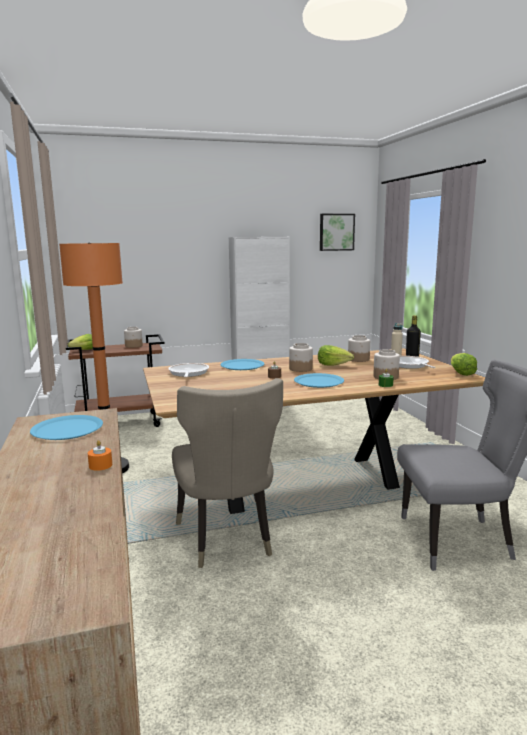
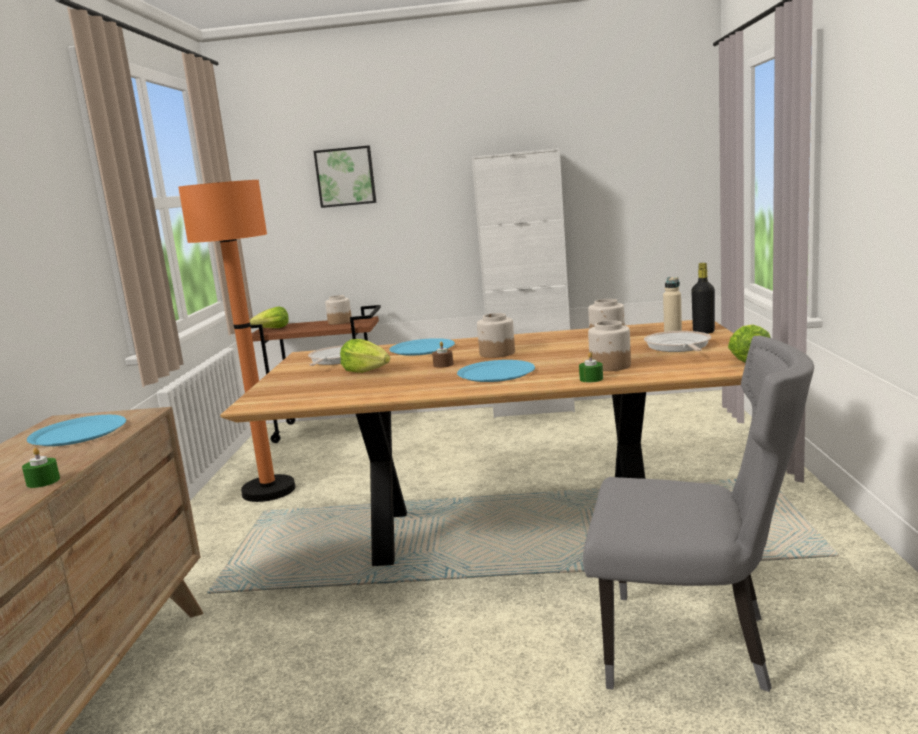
camera: 20 degrees right, 0 degrees up
(100, 465) = (43, 481): orange candle -> green candle
(227, 540) = (341, 603): beige chair -> none
(334, 365) = (555, 347): lettuce -> lettuce (367, 371)
(336, 232) = (649, 134): picture -> picture (345, 177)

